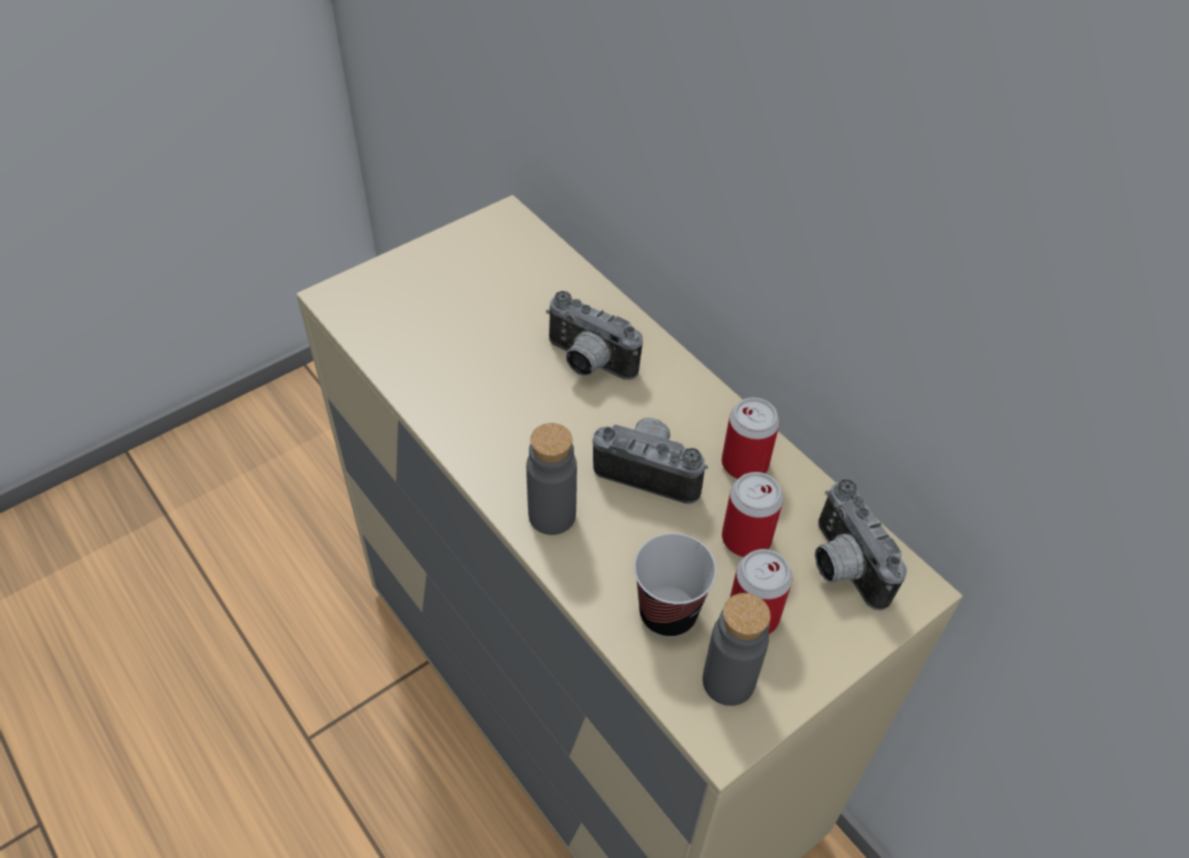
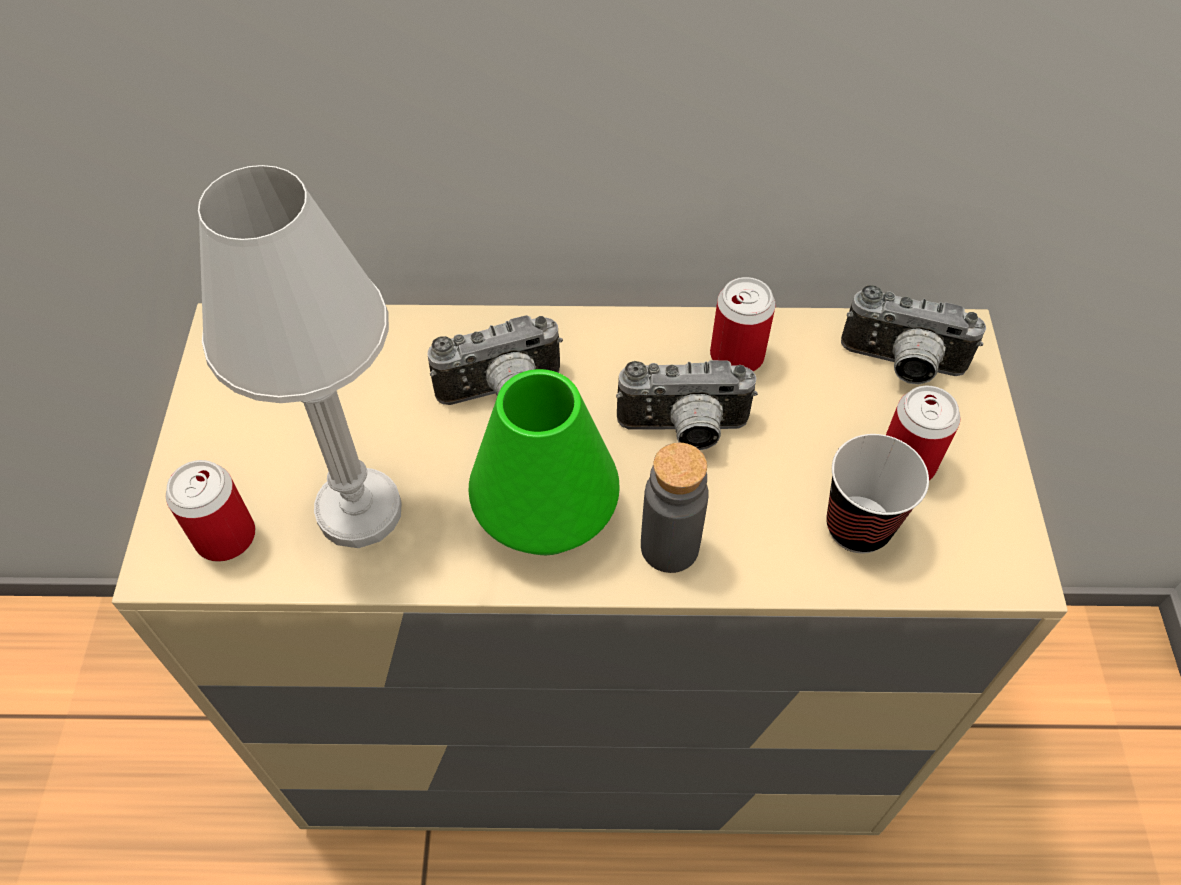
camera: 50 degrees left, 5 degrees up
(440, 352) = (359, 511): none -> white table lamp
(517, 439) = (546, 515): none -> green vase
(650, 471) = (683, 431): camera -> camera turned 150 degrees counterclockwise
(728, 681) = (962, 529): grey bottle -> none
(746, 538) = (820, 411): can -> can (225, 536)

